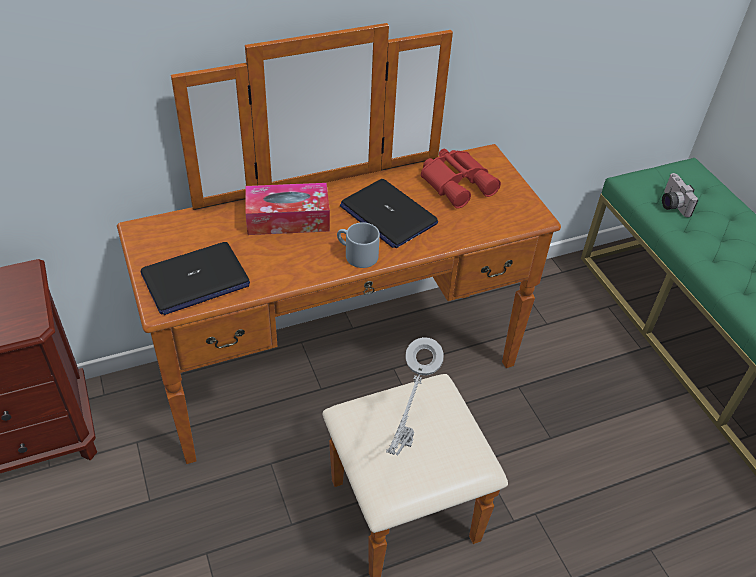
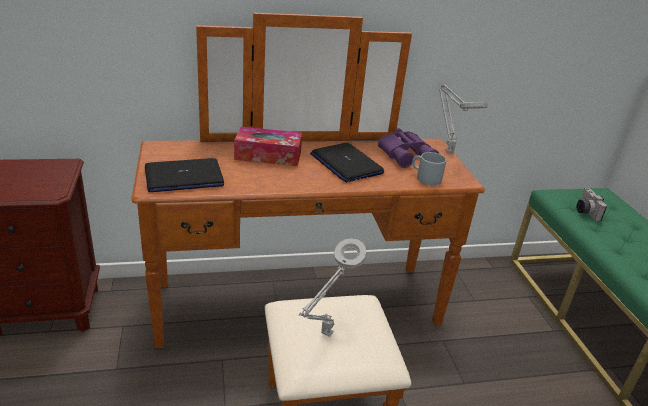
camera: 10 degrees right, 15 degrees down
(356, 255) = (313, 181): grey mug -> grey mug (425, 177)
(458, 183) = (406, 154): red binoculars -> purple binoculars
(507, 165) = (448, 150): none -> grey table lamp

